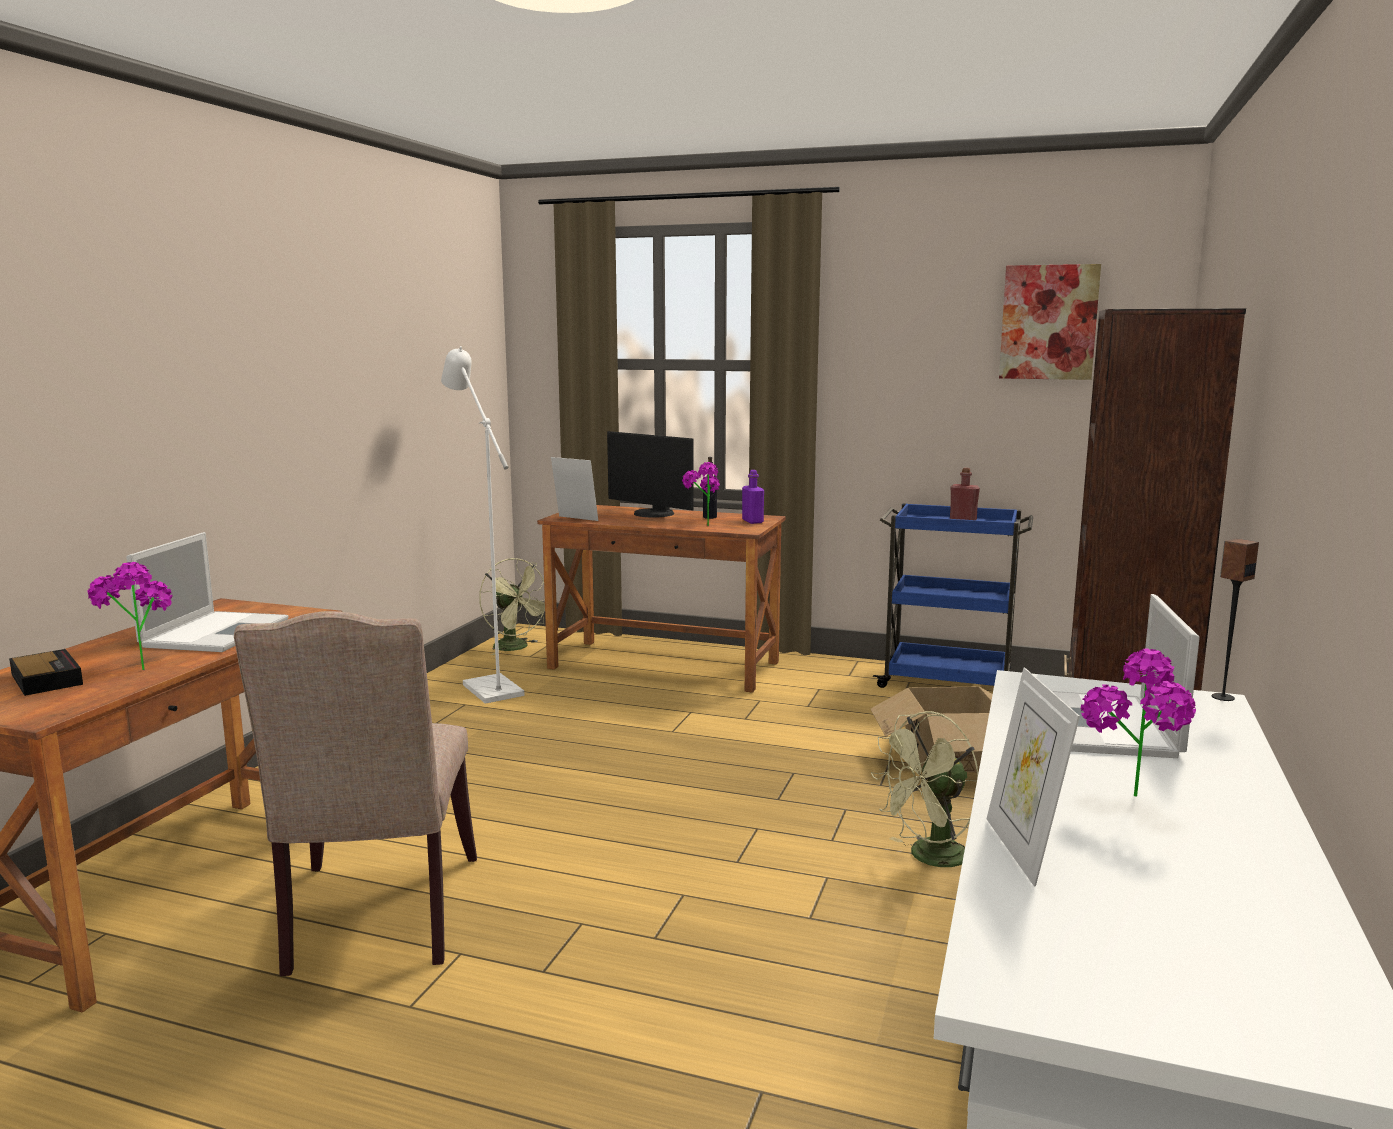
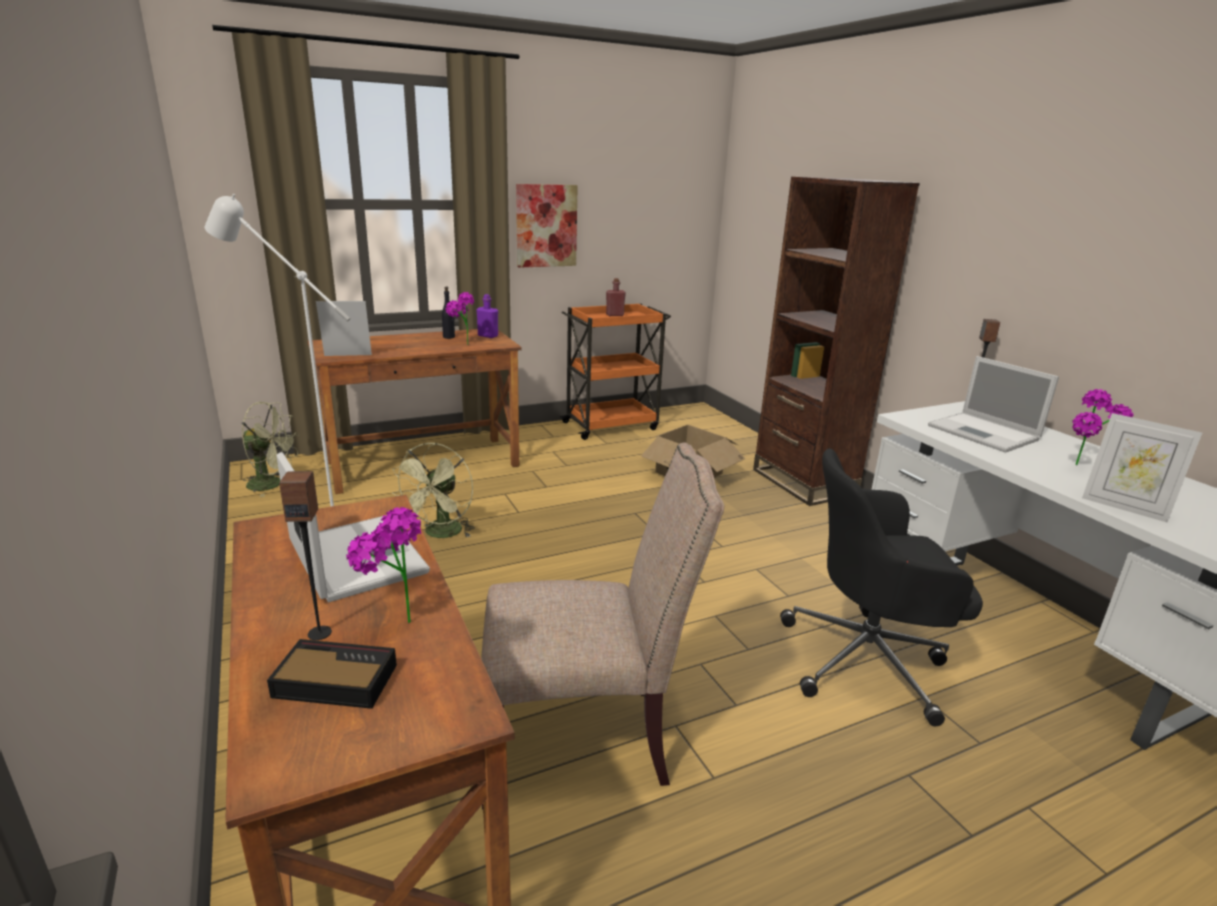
camera: 45 degrees left, 10 degrees up
(100, 658) = (320, 633): none -> speaker
(379, 918) = (583, 738): beige chair -> beige chair turned 45 degrees counterclockwise
(652, 514) = (398, 341): monitor -> none
(768, 1021) = (867, 661): none -> black office chair
(930, 859) = (777, 536): green fan -> green fan (441, 534)
(948, 682) = (612, 425): blue cart -> orange cart
(1048, 322) = (651, 173): picture -> picture (546, 226)

